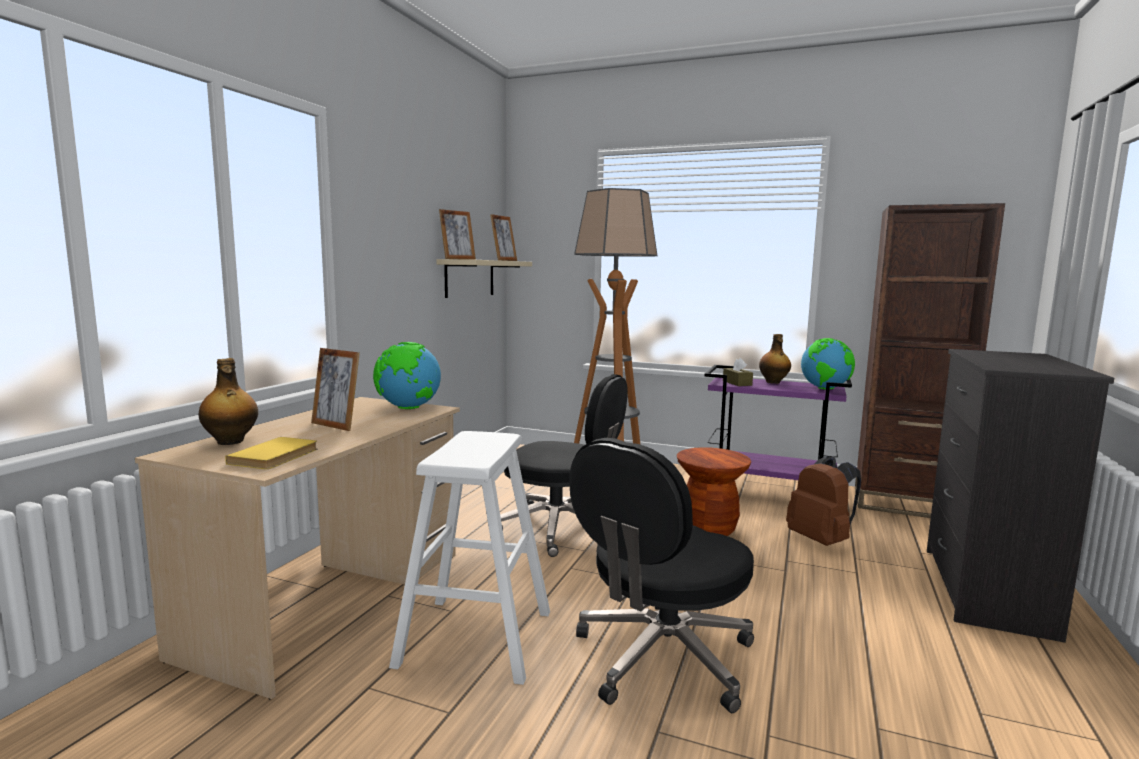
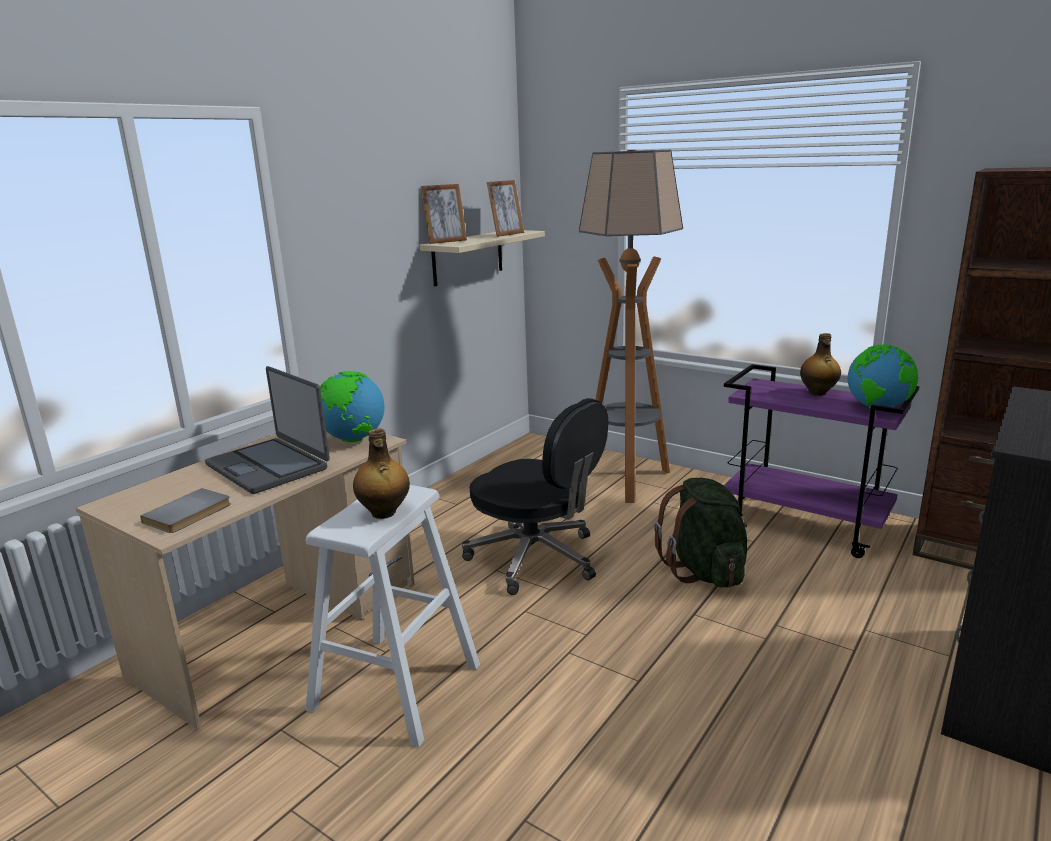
camera: 15 degrees right, 10 degrees up
(230, 442) = (163, 488): bottle -> bottle (384, 513)
(276, 456) = (189, 514): yellow book -> grey book
(336, 425) = (269, 466): picture frame -> laptop
(661, 658) = (568, 736): black office chair -> none
(709, 528) = (704, 571): brown stool -> green backpack
(737, 383) = (768, 394): brown tissue box -> none
(821, 541) = (835, 600): brown backpack -> none

